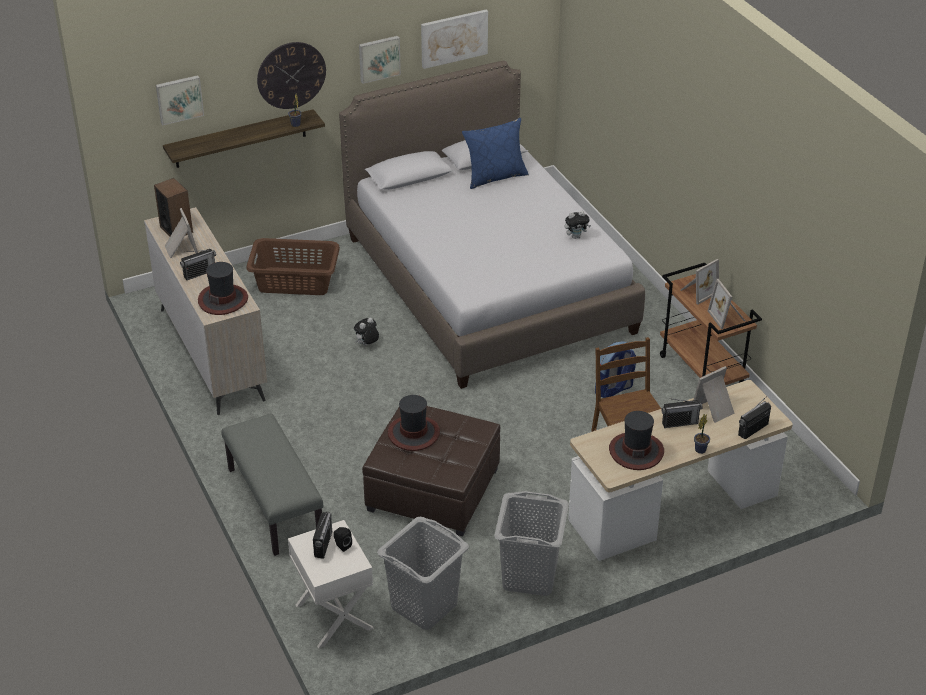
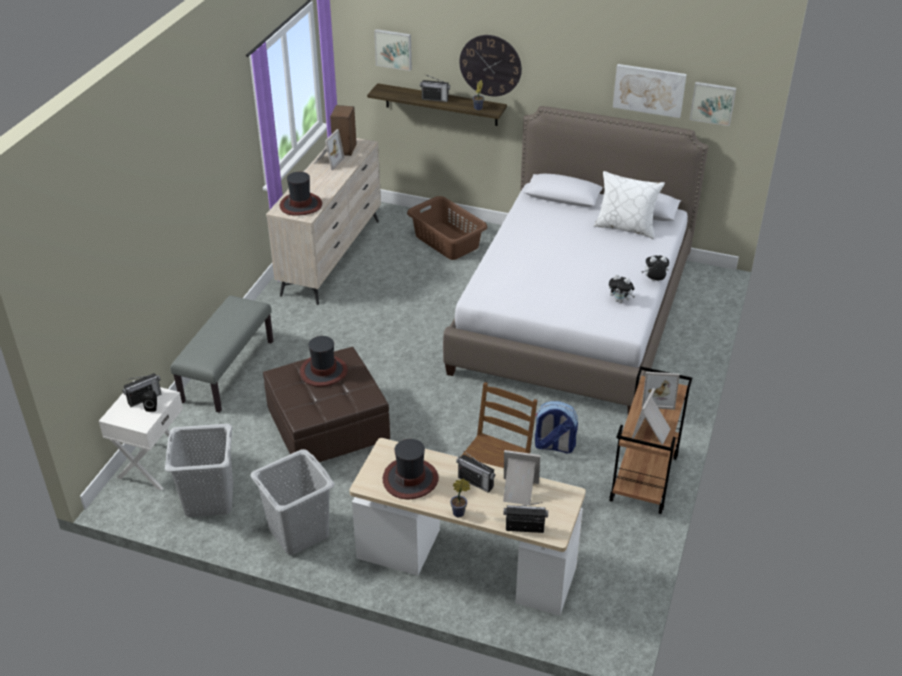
camera: 45 degrees right, 0 degrees up
(199, 273) = (314, 182): radio -> radio (435, 99)
(367, 345) = (430, 308): plush toy -> plush toy (654, 281)
(379, 58) = (572, 81): picture -> picture (713, 102)
(495, 177) = (625, 227): blue pillow -> white pillow

